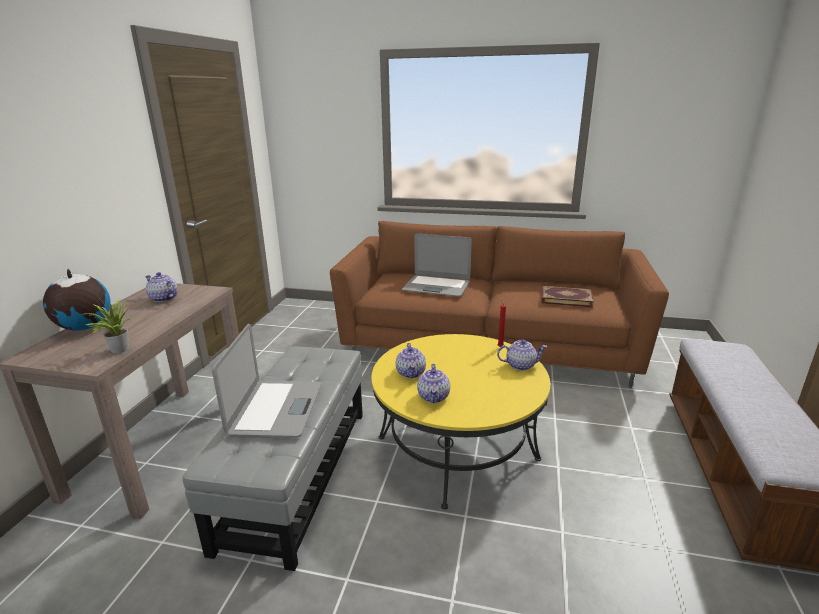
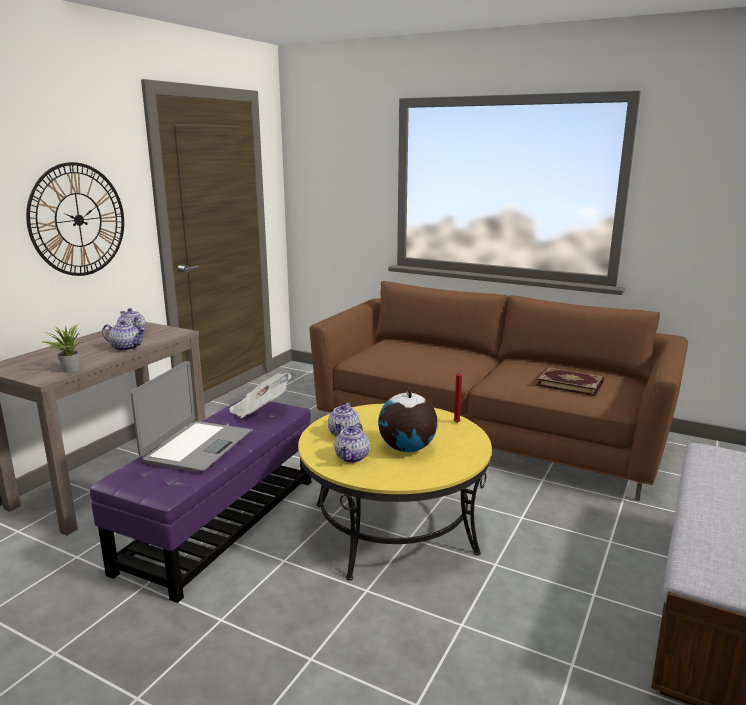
camera: 15 degrees right, 5 degrees down
(84, 327) = (53, 350): globe -> globe (407, 449)
(86, 182) = (78, 220): none -> wall clock
(296, 474) = (220, 523): grey ottoman -> purple ottoman
(315, 359) = (260, 410): none -> newspaper
(436, 286) = (428, 357): laptop -> none
(521, 365) = (466, 442): teapot -> teapot (126, 348)

